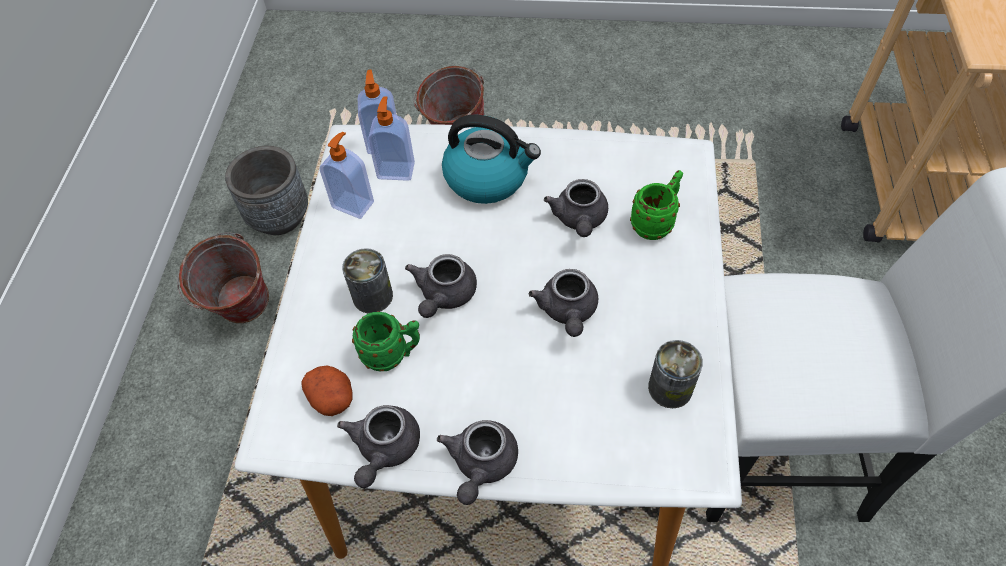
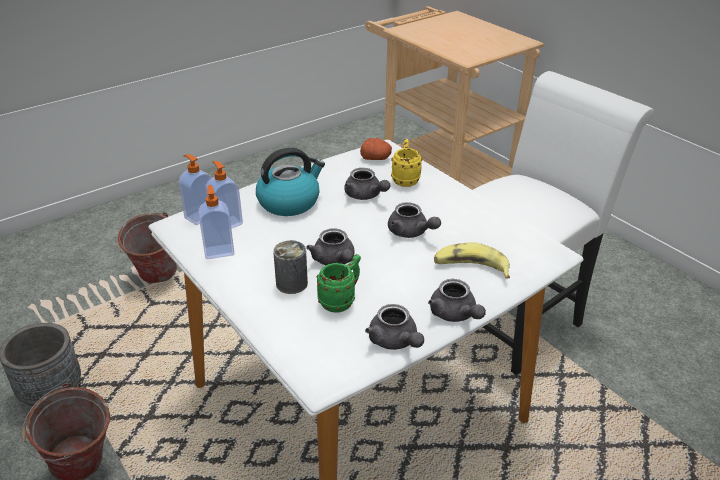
camera: 45 degrees left, 20 degrees down
(332, 398) = (332, 339): potato -> potato (376, 158)
(575, 413) = (470, 268): none -> banana
(656, 222) = (405, 179): green mug -> yellow mug
(670, 388) = (498, 234): can -> none

